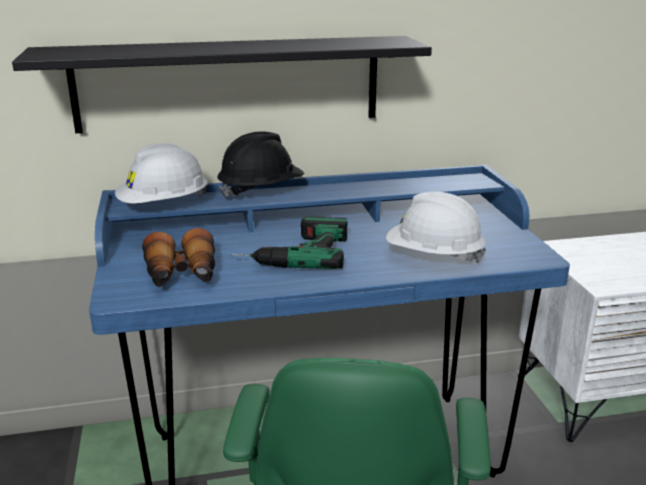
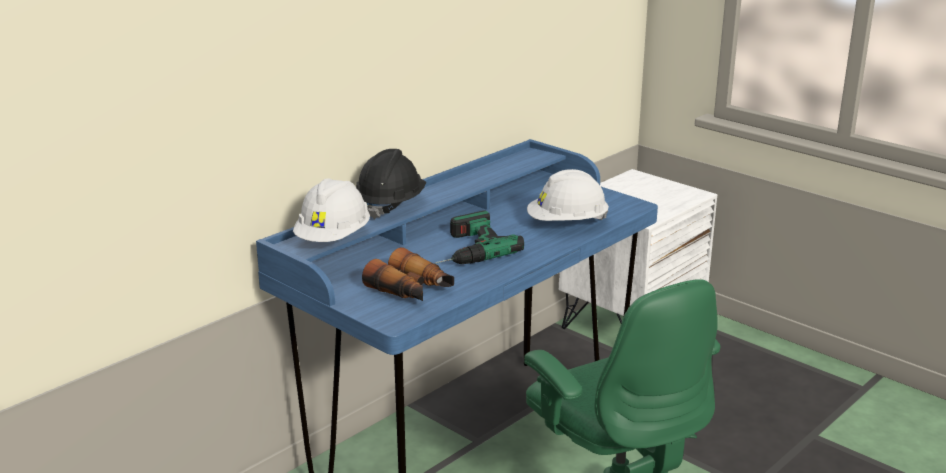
camera: 35 degrees left, 0 degrees up
(228, 83) = (347, 110): black shelf -> none

